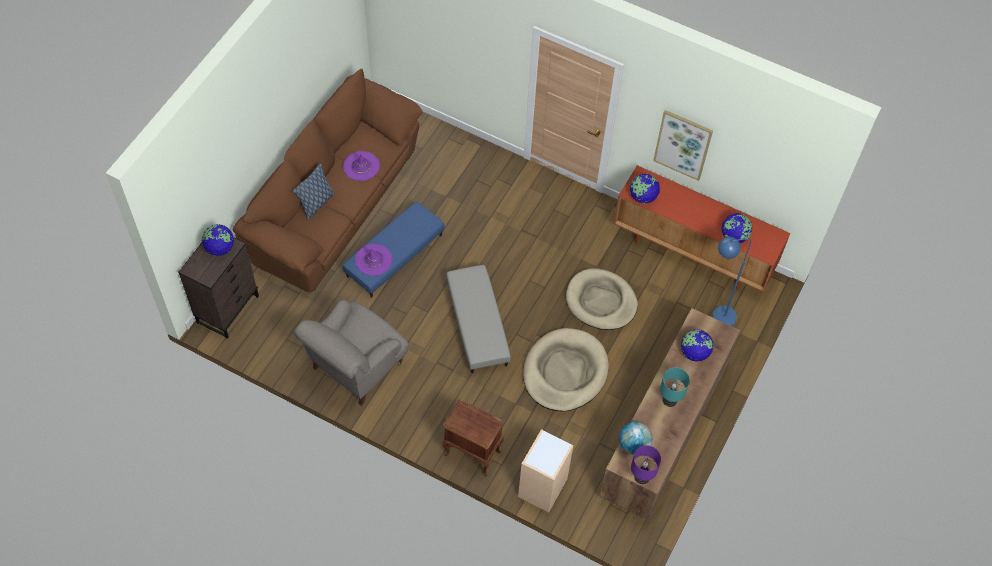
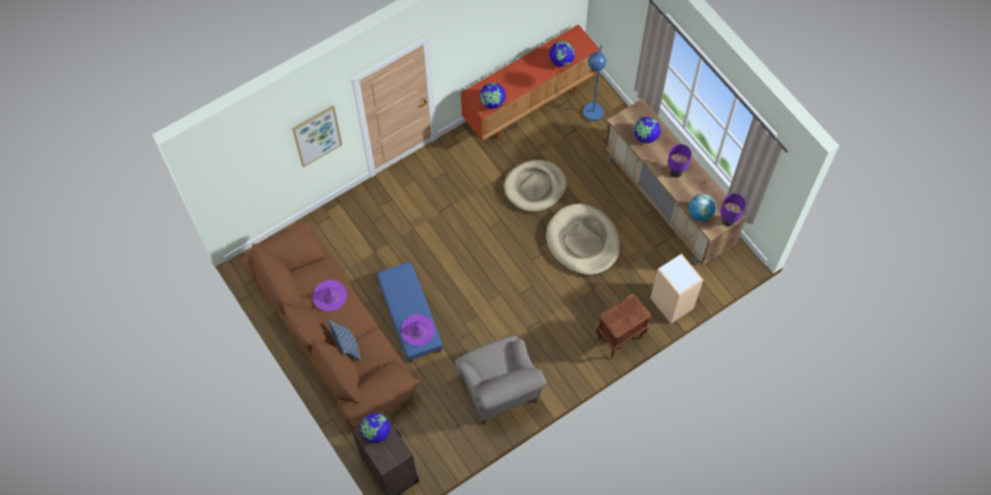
camera: 60 degrees left, 5 degrees up
(477, 325) = (509, 284): grey ottoman -> none
(669, 400) = (676, 172): turquoise table lamp -> purple table lamp
(683, 144) = (487, 45): picture -> picture (316, 135)

